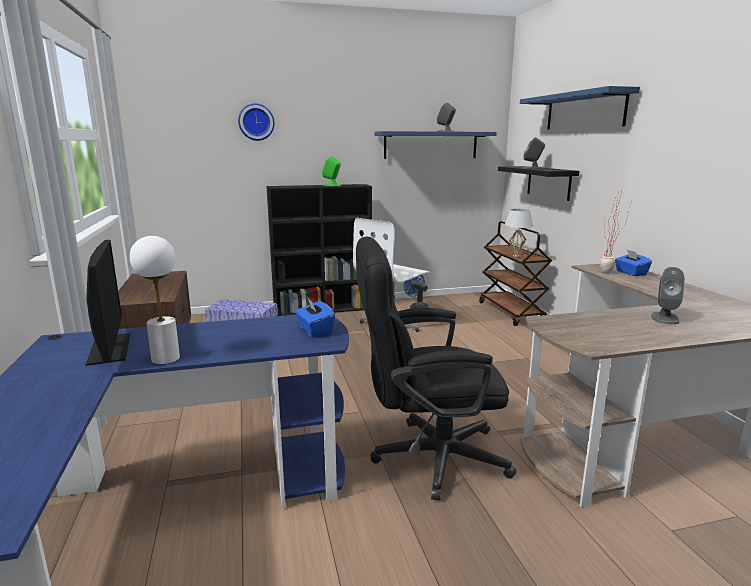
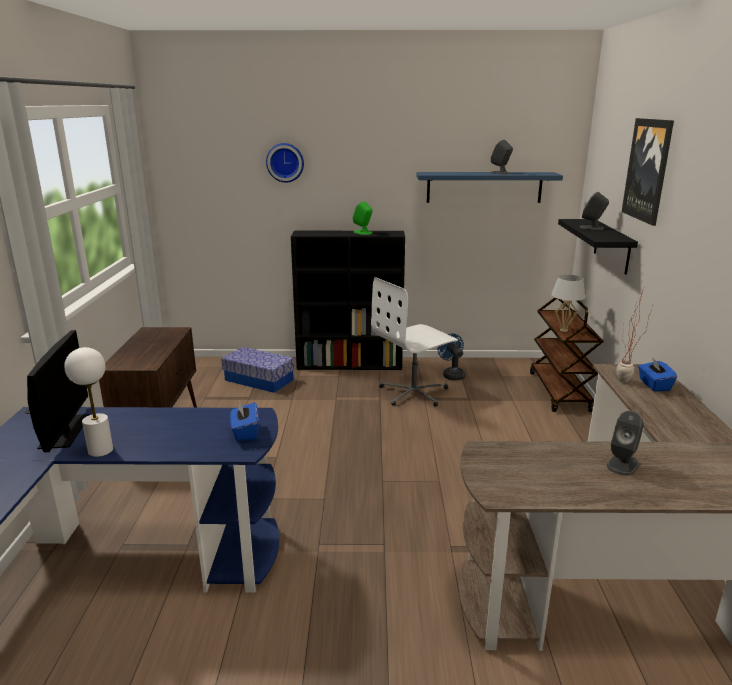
camera: 15 degrees right, 5 degrees up
(427, 457) = (362, 563): black office chair -> none
(584, 111) = (648, 170): blue shelf -> picture

